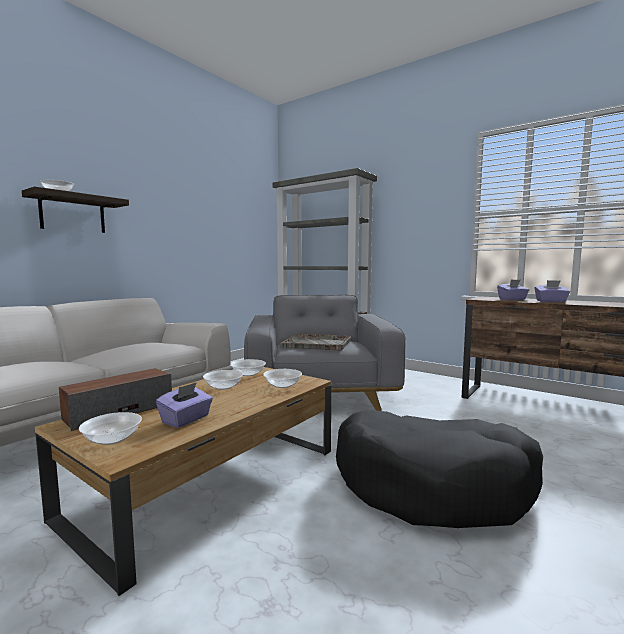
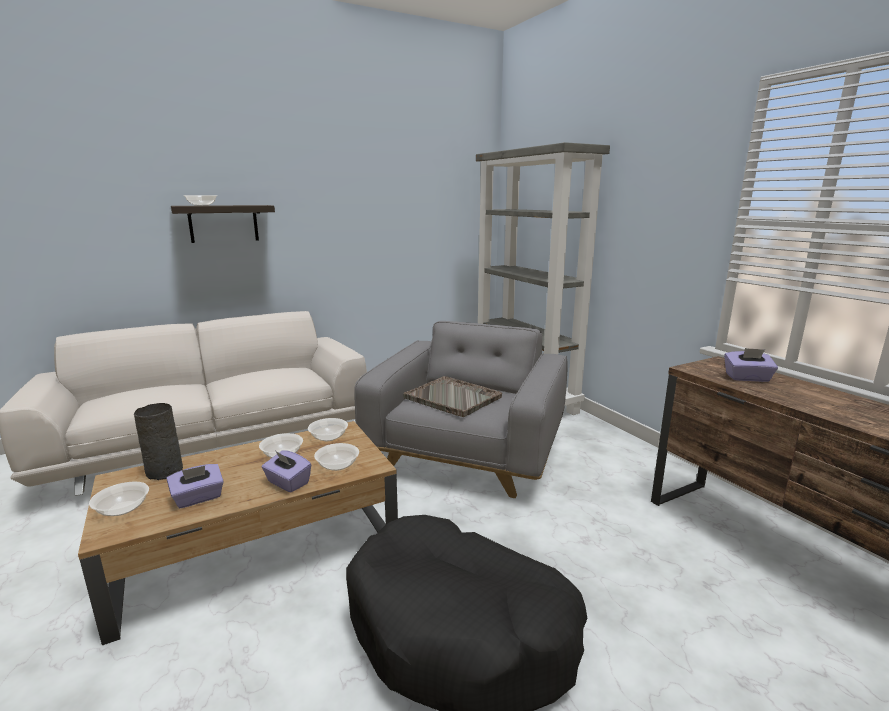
camera: 25 degrees right, 10 degrees up
(119, 411) = (165, 471): speaker -> grey vase
(551, 301) = (802, 397): purple tissue box -> purple tissue box (287, 483)

